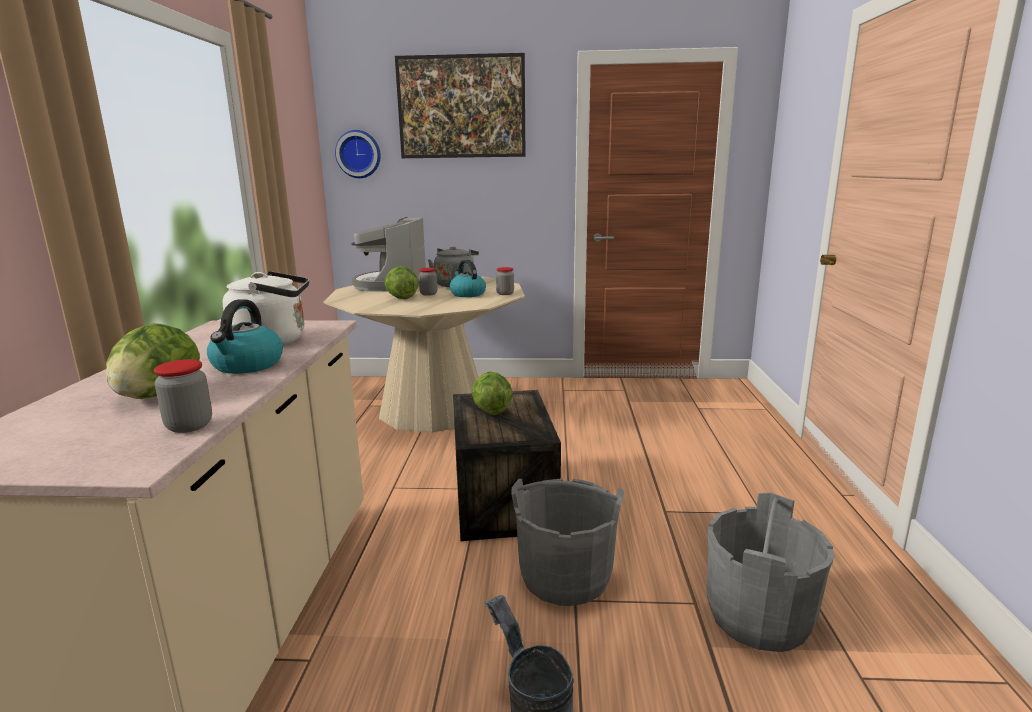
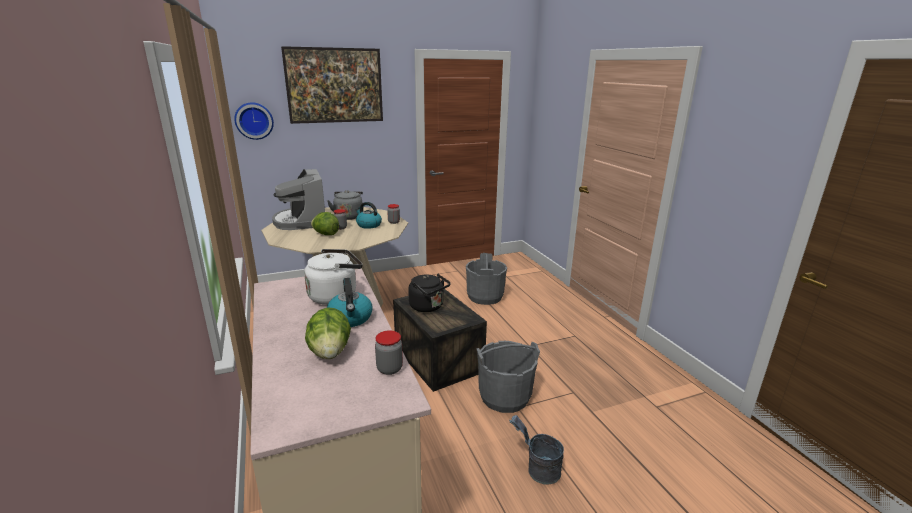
camera: 25 degrees left, 5 degrees up
(491, 410) = (428, 307): lettuce -> black kettle
(758, 616) = (603, 391): grey bucket -> grey bucket (485, 296)

